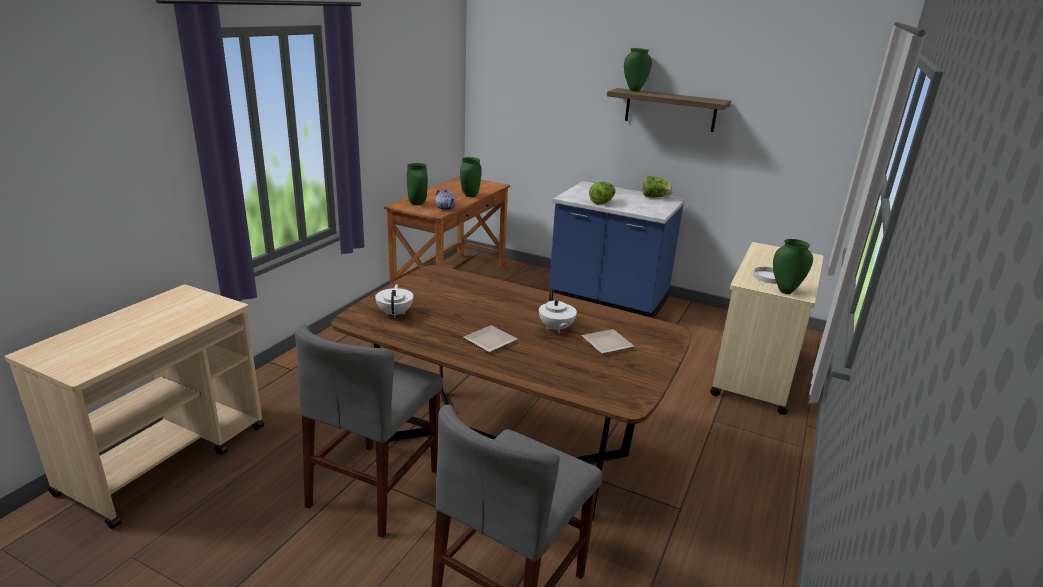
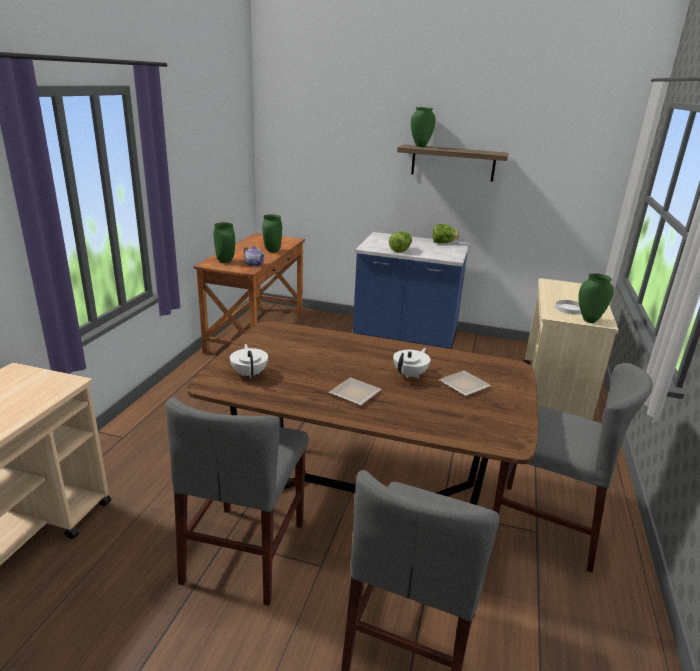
camera: 10 degrees left, 0 degrees up
(556, 328) = (410, 374): white teapot -> white teapot turned 120 degrees counterclockwise
(692, 503) = (545, 525): none -> grey chair

